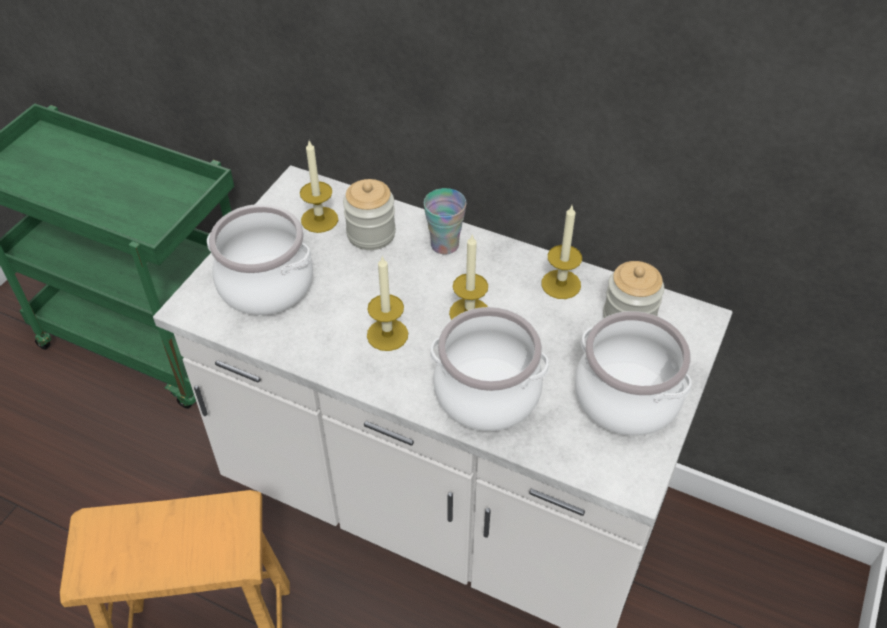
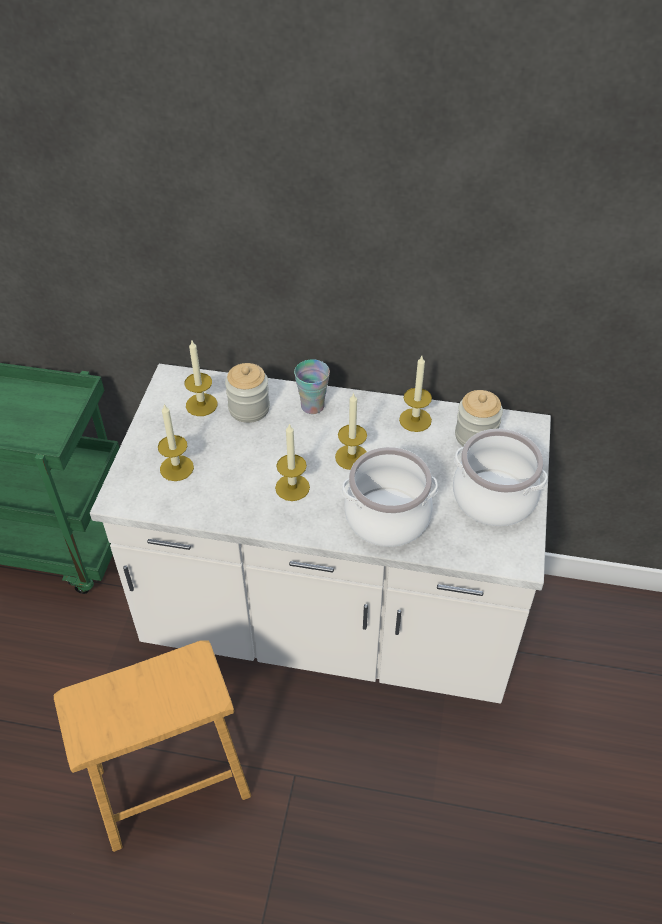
camera: 15 degrees left, 0 degrees up
(265, 285) = (176, 468): cooking pot -> candle

